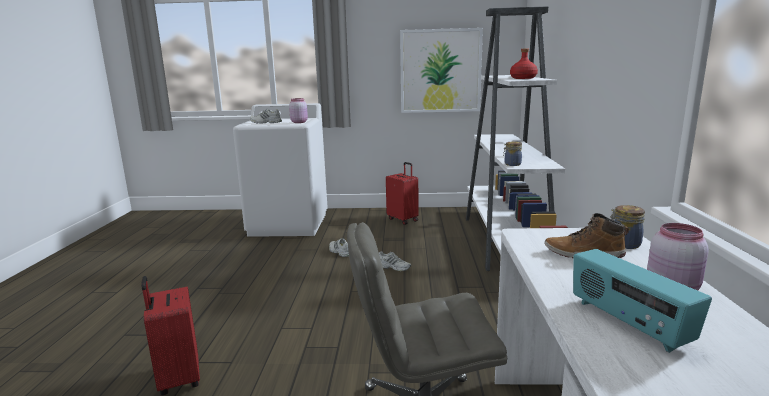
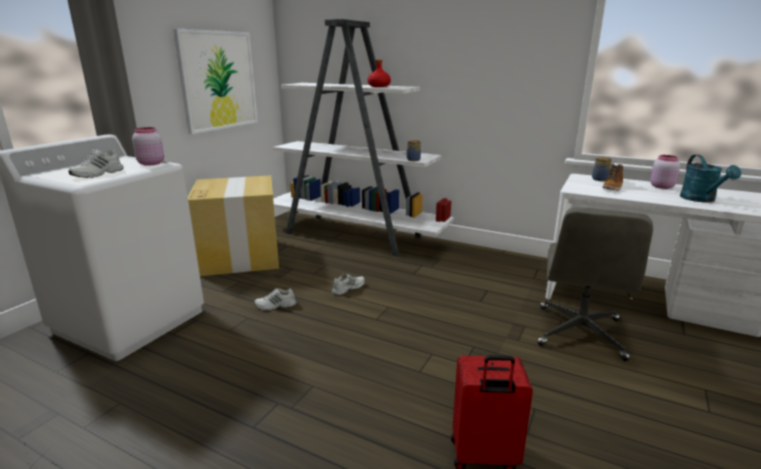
camera: 65 degrees left, 5 degrees up
(403, 220) = (240, 256): red suitcase -> cardboard box
(627, 323) = (701, 200): radio -> turquoise watering can

